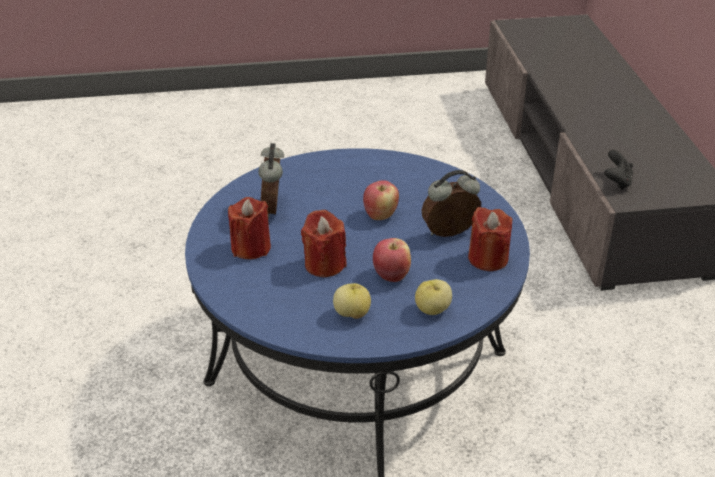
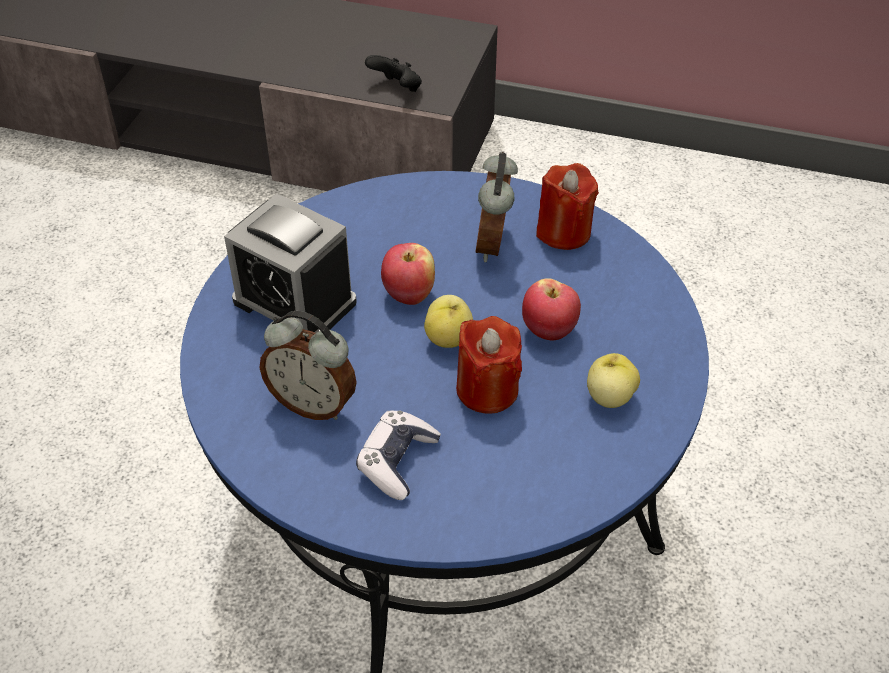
camera: 65 degrees left, 10 degrees up
(251, 248) = (397, 461): red candle -> game controller
(343, 179) = (294, 302): none -> alarm clock
(432, 310) = (639, 318): apple -> apple (449, 338)

